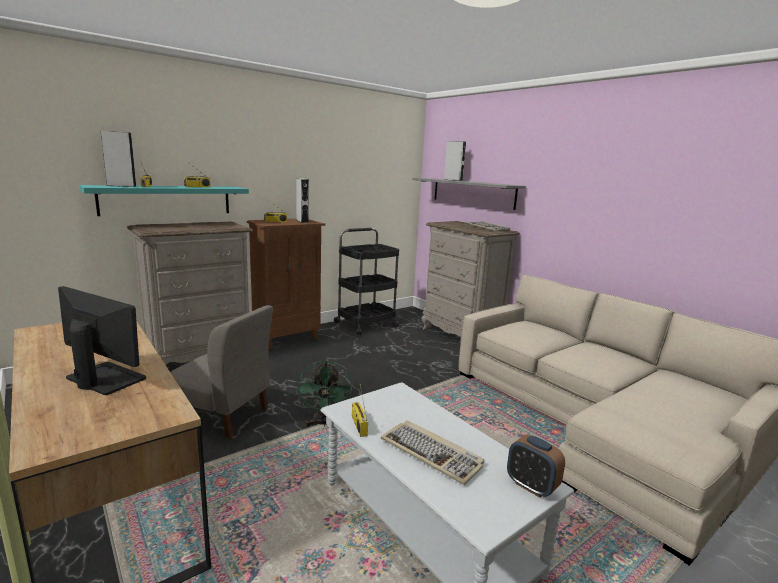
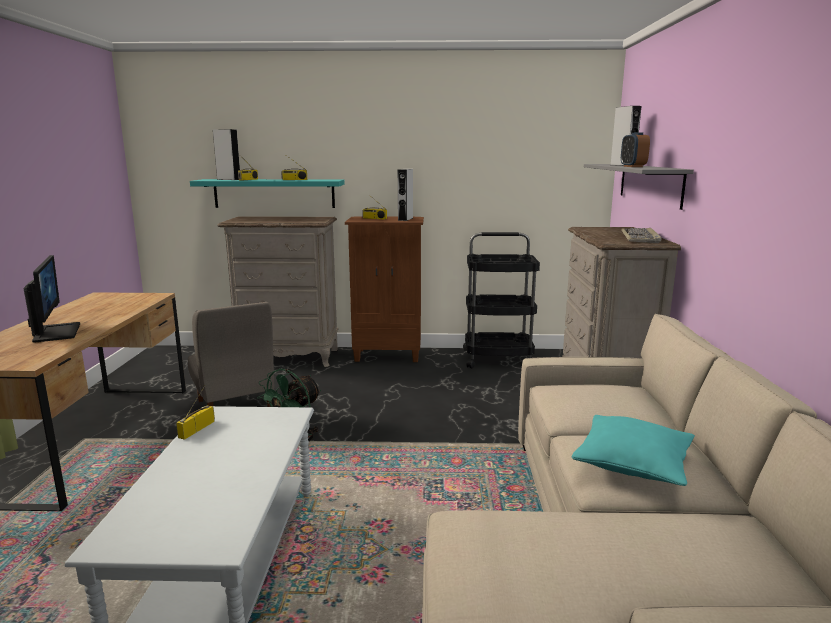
camera: 40 degrees right, 0 degrees up
(432, 454) = (197, 474): keyboard -> none
(531, 486) = (209, 540): alarm clock -> alarm clock (633, 166)
(603, 360) = (633, 463): none -> turquoise pillow

